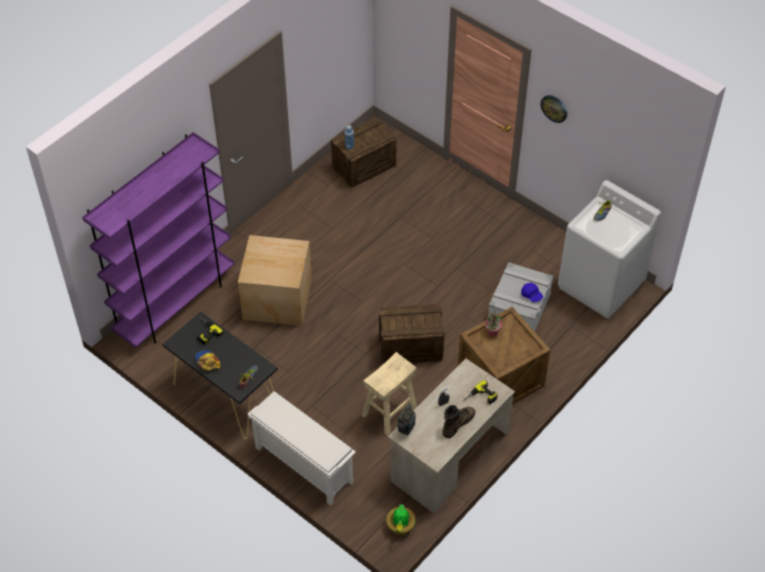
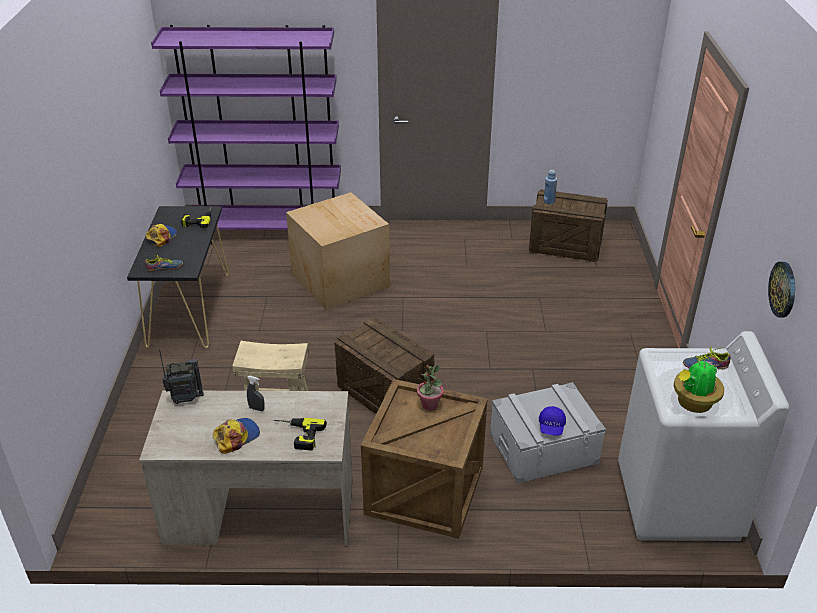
camera: 50 degrees right, 15 degrees down
(302, 464) = (146, 401): white shoe rack -> none
(400, 527) = (117, 526): potted plant -> potted plant (693, 403)
(458, 423) = (236, 436): brown boot -> cap
(554, 108) = (742, 196): wall clock -> wall clock (783, 289)

